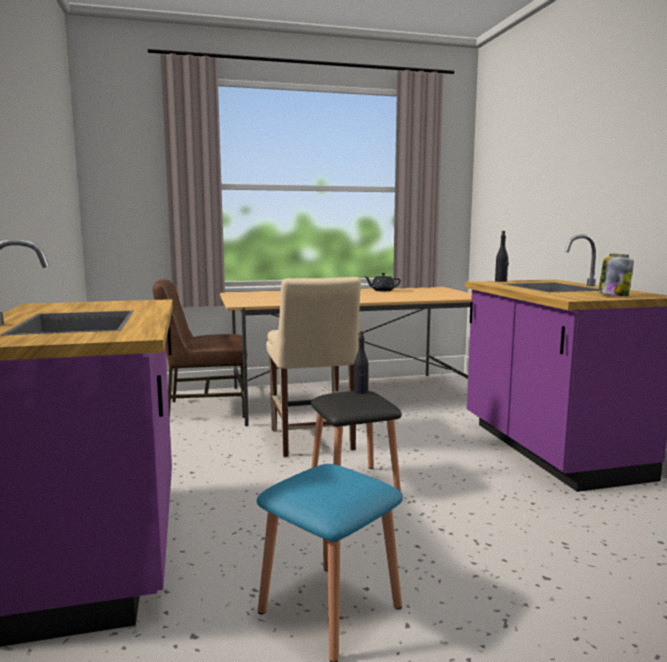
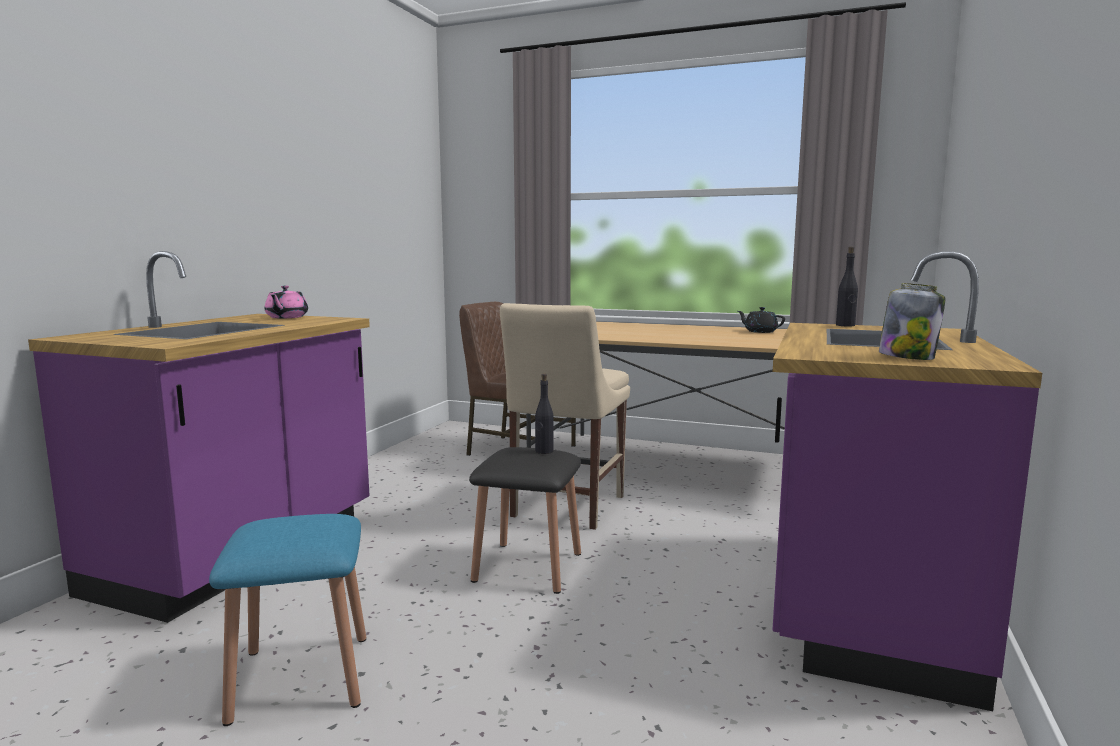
camera: 35 degrees right, 0 degrees up
(88, 304) = (286, 317): none -> pink teapot

